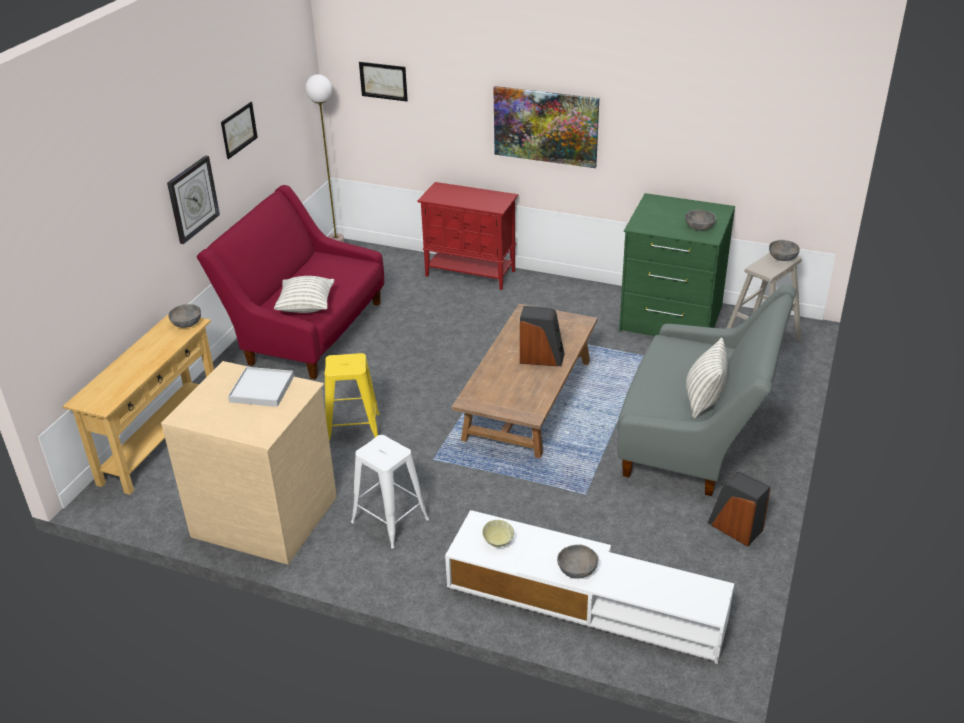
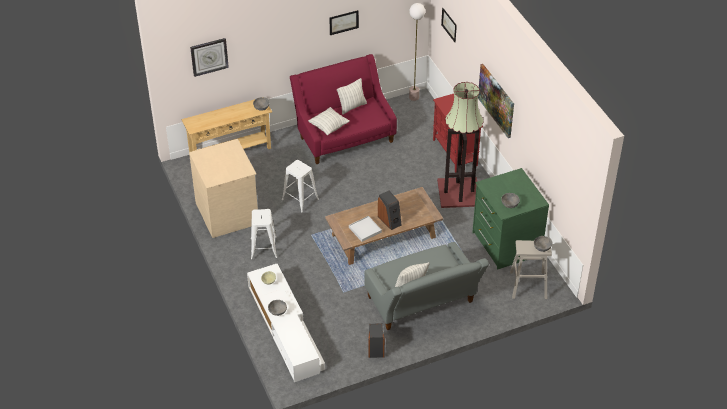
camera: 45 degrees right, 10 degrees up
(192, 199) = (296, 49): wall clock -> wall clock (209, 56)
(262, 389) = (234, 161): white tray -> white tray (365, 230)
(304, 272) = (352, 107): none -> pillow
(353, 430) = (300, 199): yellow stool -> white stool
(539, 306) = (458, 193): none -> floor lamp

